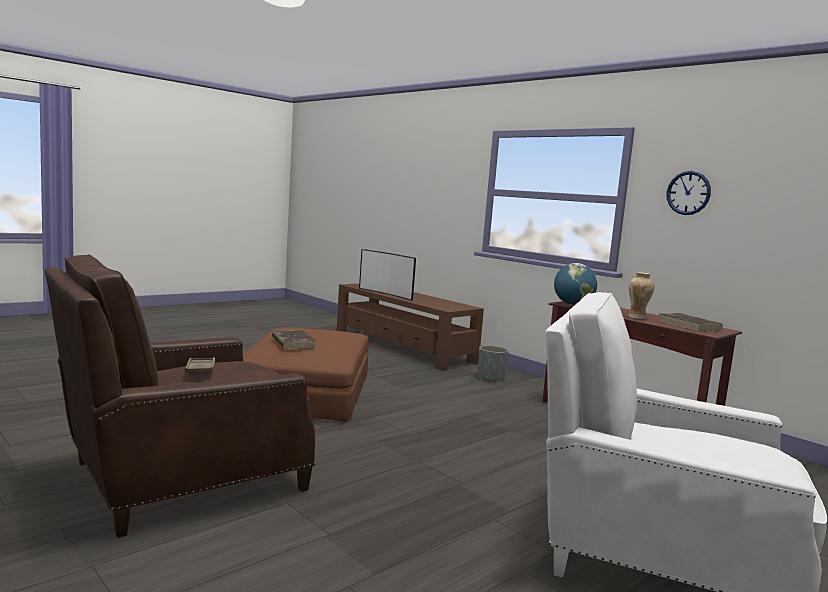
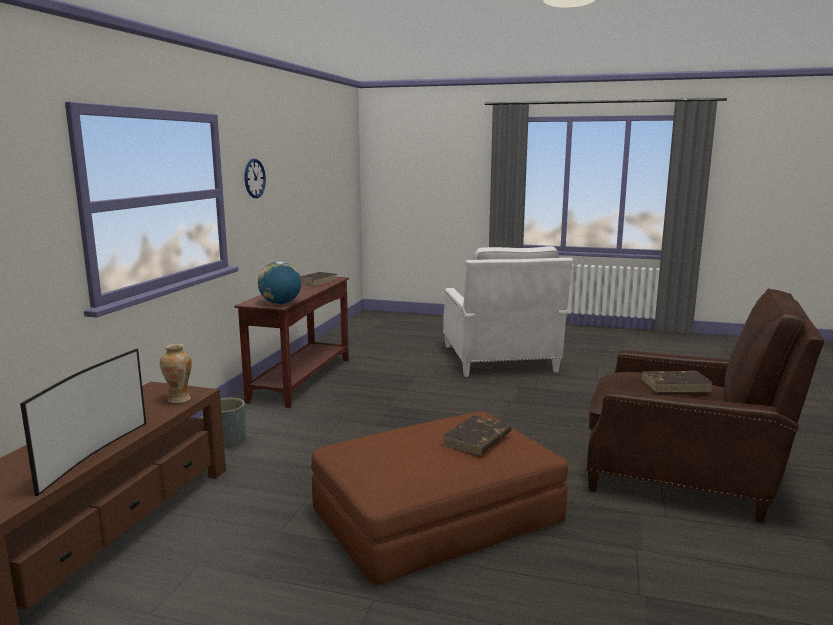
camera: 120 degrees left, 5 degrees up
(200, 370) = (676, 384): brown tray -> brown book
(637, 317) = (309, 289): vase -> vase (179, 399)

